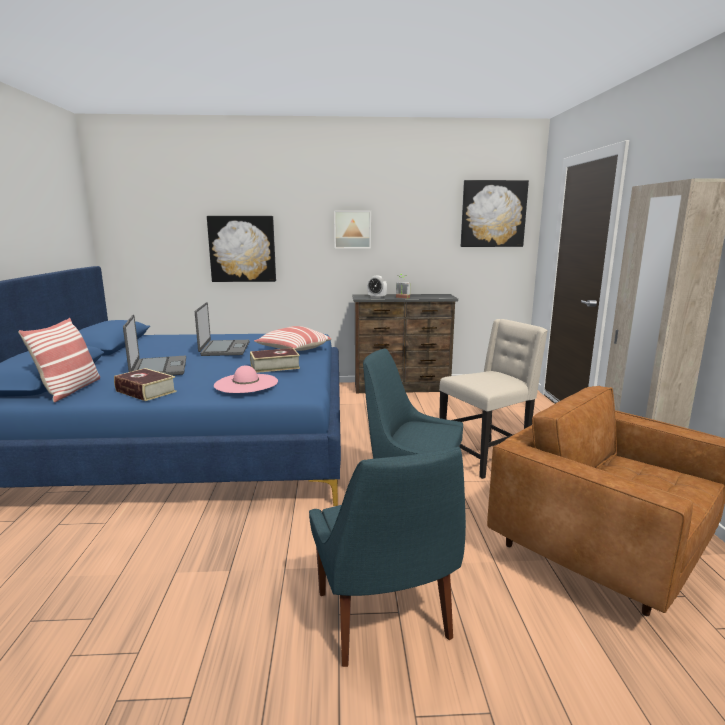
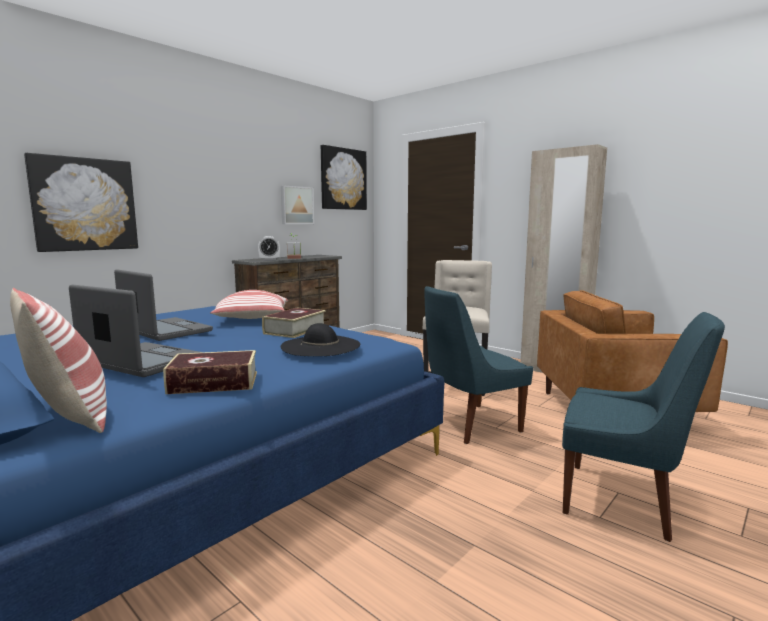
camera: 45 degrees left, 5 degrees down
(246, 383) = (321, 346): pink hat -> black hat
(352, 229) = (224, 186): picture -> picture (296, 205)

